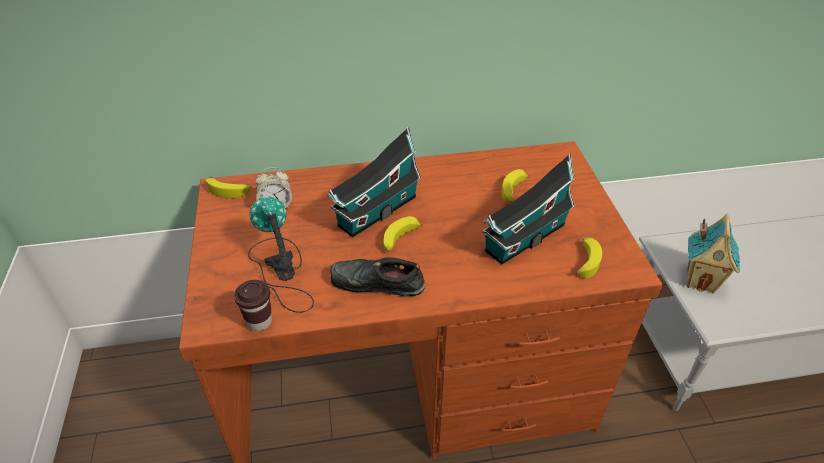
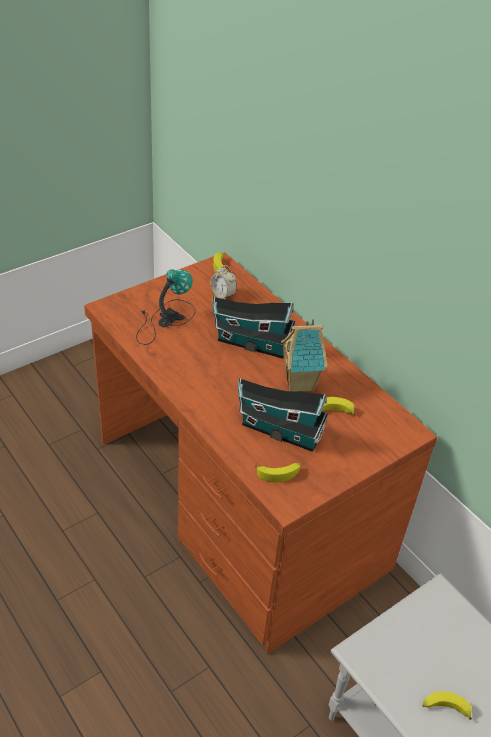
camera: 60 degrees right, 0 degrees up
(259, 322) = (120, 327): brown cup -> none
(375, 283) = (183, 366): black shoe -> none
(400, 240) = (231, 364): banana -> banana (444, 708)
(701, 280) = (412, 633): toy house -> toy house (300, 383)

